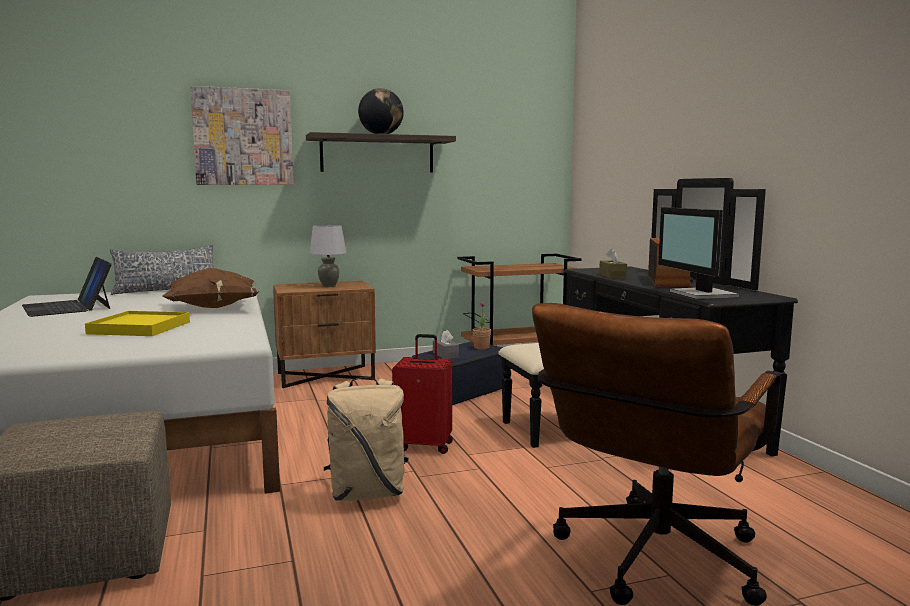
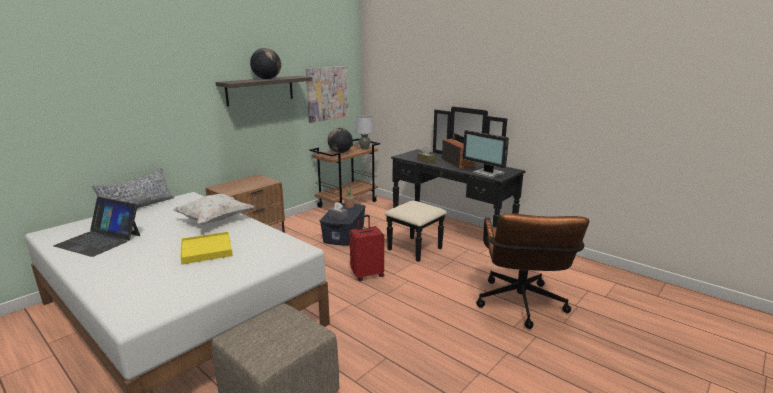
camera: 30 degrees left, 10 degrees up
(212, 308) = (215, 220): brown pillow -> white pillow
(243, 137) = (174, 88): picture -> picture (327, 93)
(329, 286) = (248, 183): grey table lamp -> grey table lamp (364, 148)
(367, 493) = (374, 311): beige backpack -> none
(507, 267) = (340, 152): none -> globe

